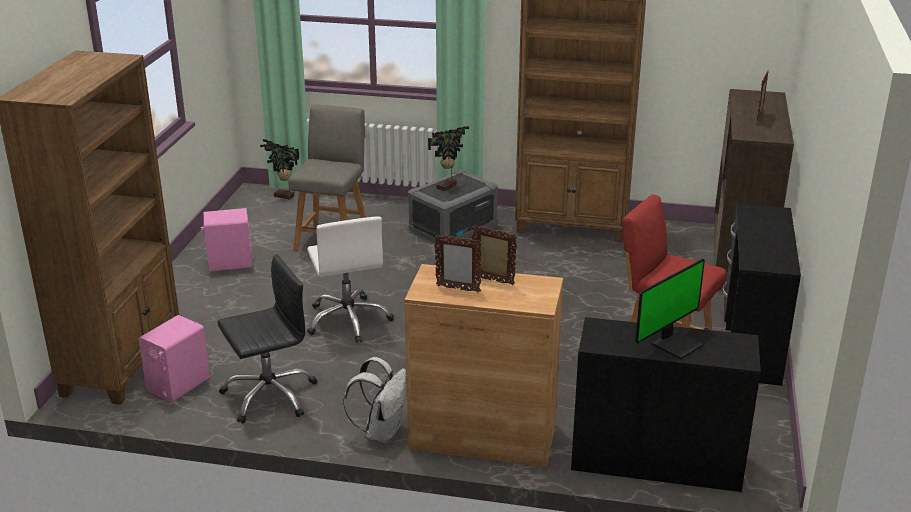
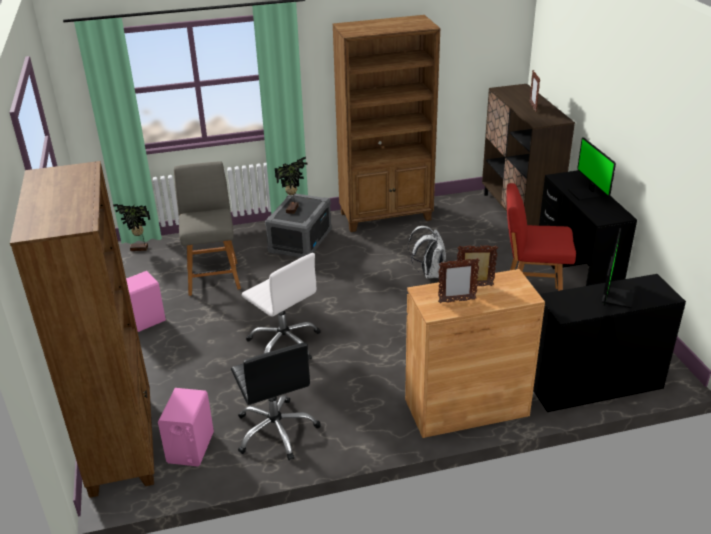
camera: 25 degrees left, 5 degrees up
(269, 395) = (276, 430): black office chair -> black office chair turned 120 degrees clockwise
(381, 432) = (390, 430): white backpack -> white backpack (429, 273)
(764, 233) = (585, 193): none -> monitor

